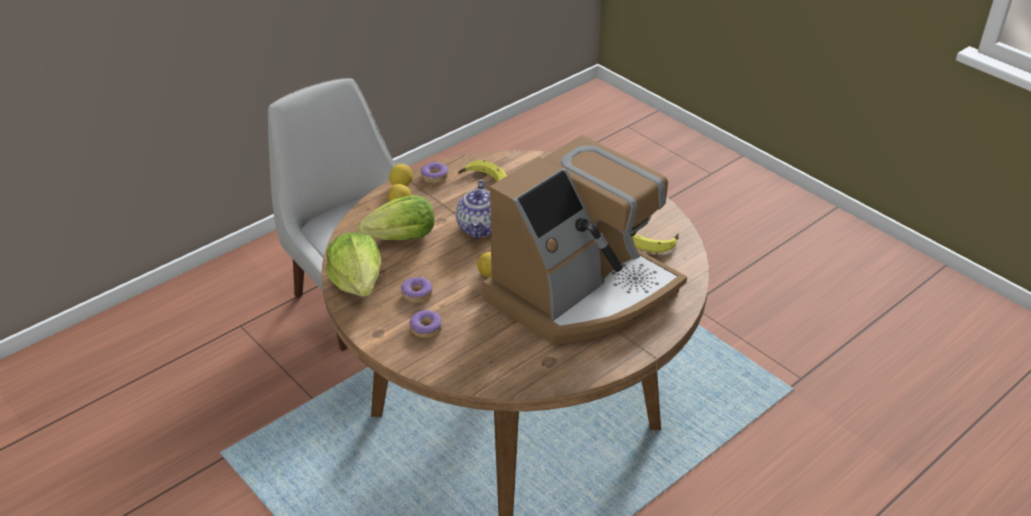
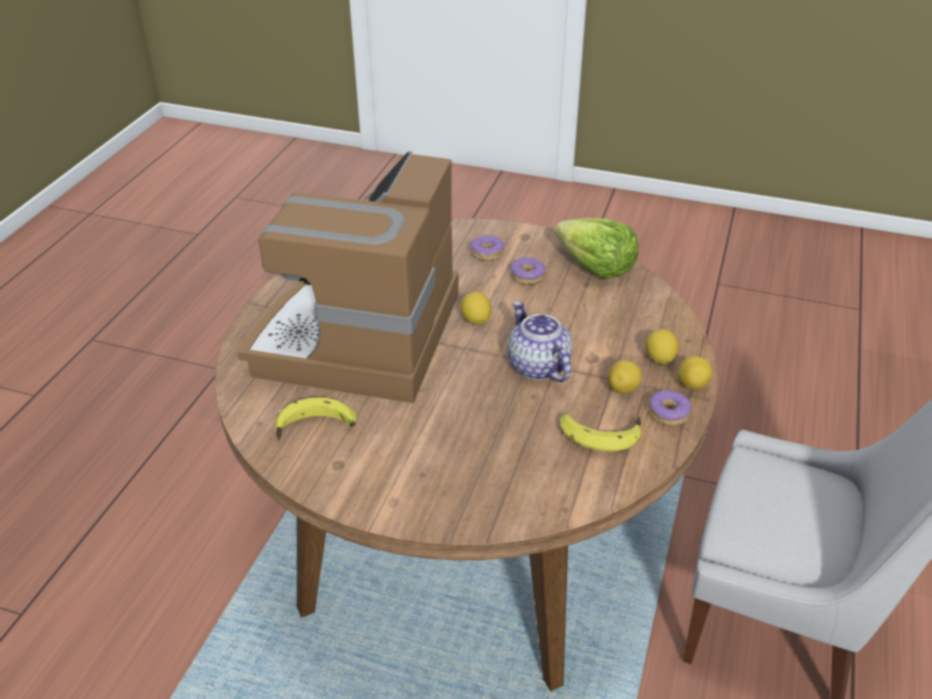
camera: 150 degrees right, 0 degrees up
(402, 238) = (607, 322): lettuce -> none
(444, 197) = (623, 389): none -> lemon

